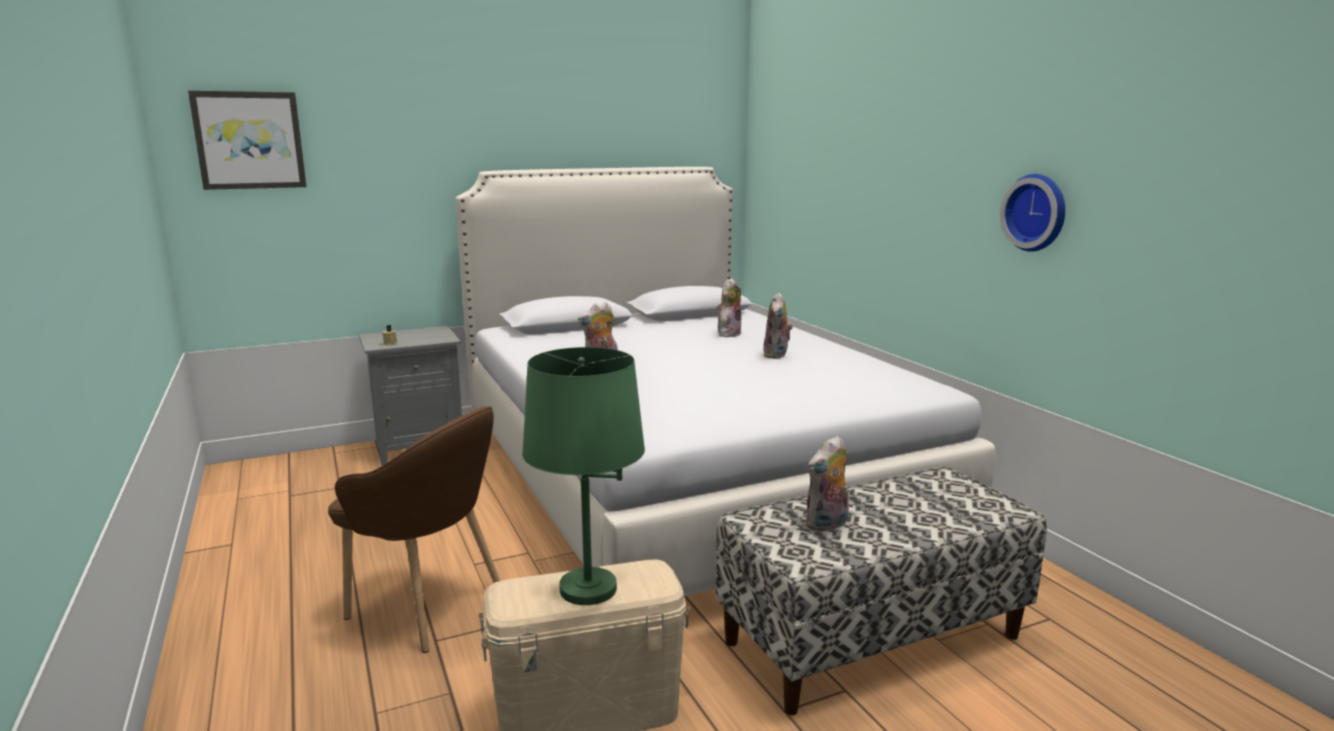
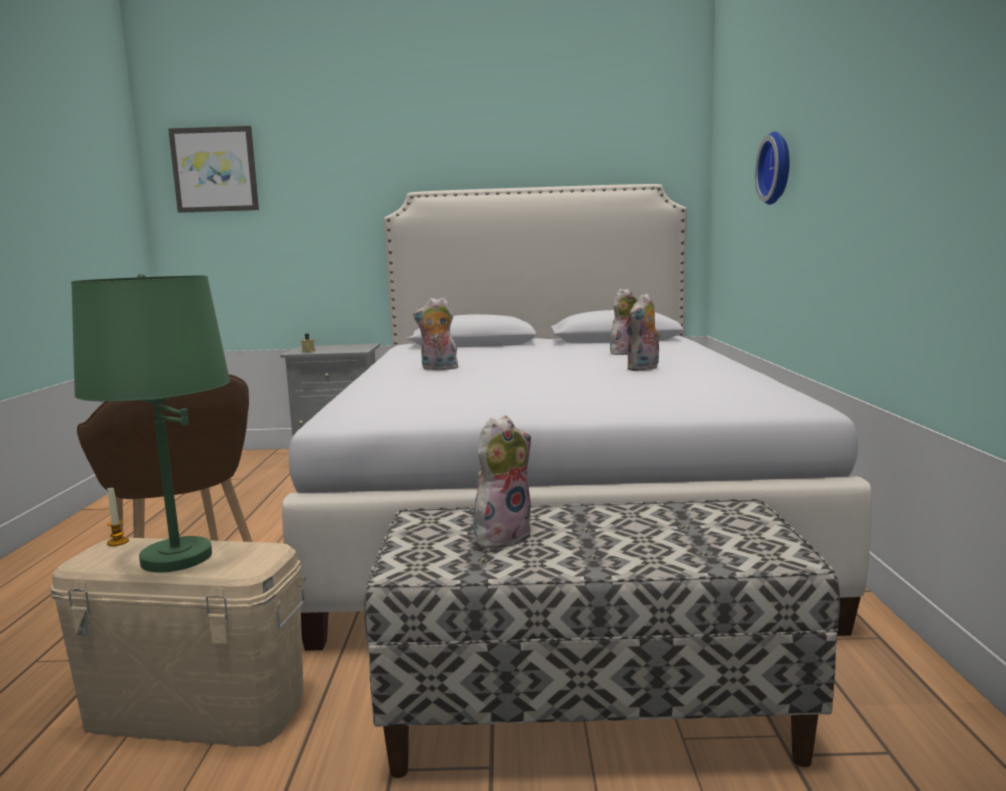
camera: 25 degrees right, 5 degrees down
(507, 585) = (118, 542): none -> candle
(827, 525) = (502, 536): plush toy -> plush toy turned 150 degrees clockwise
(1037, 212) = (942, 145): wall clock -> wall clock (778, 168)

